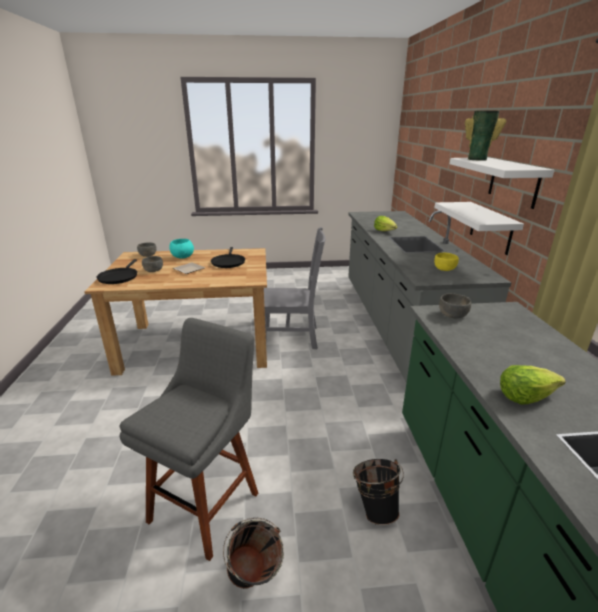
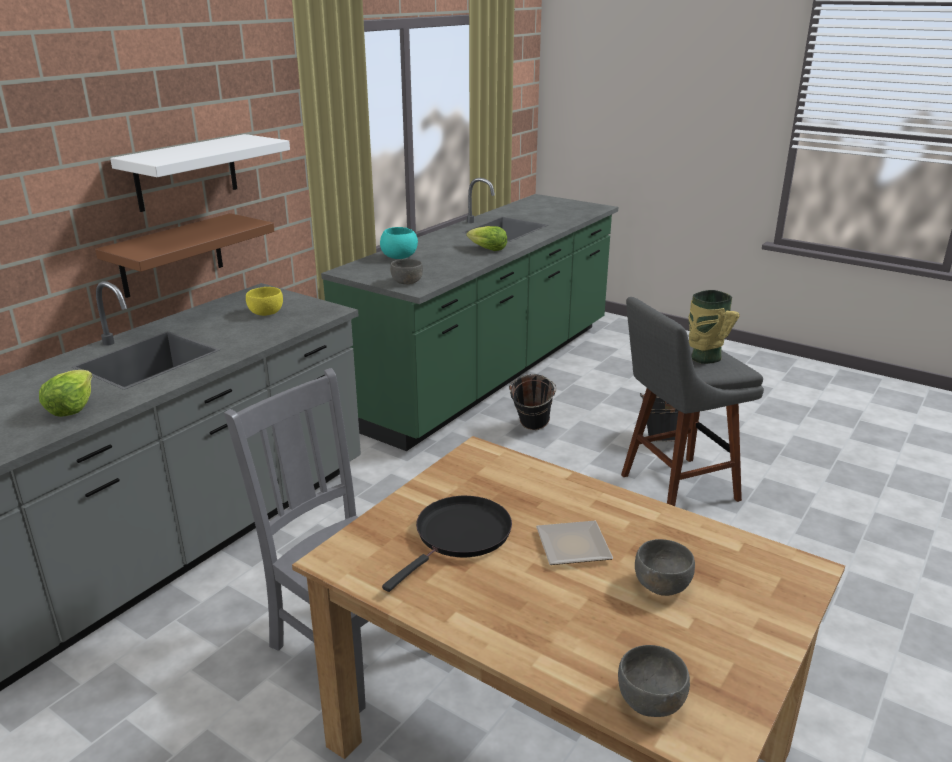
camera: 140 degrees left, 0 degrees up
(119, 277) = (760, 592): black frying pan -> none
(182, 257) = (549, 626): turquoise bowl -> turquoise bowl (400, 257)
(477, 159) = (163, 156): vase -> vase (703, 358)
(491, 227) = (171, 255): white shelf -> brown shelf

